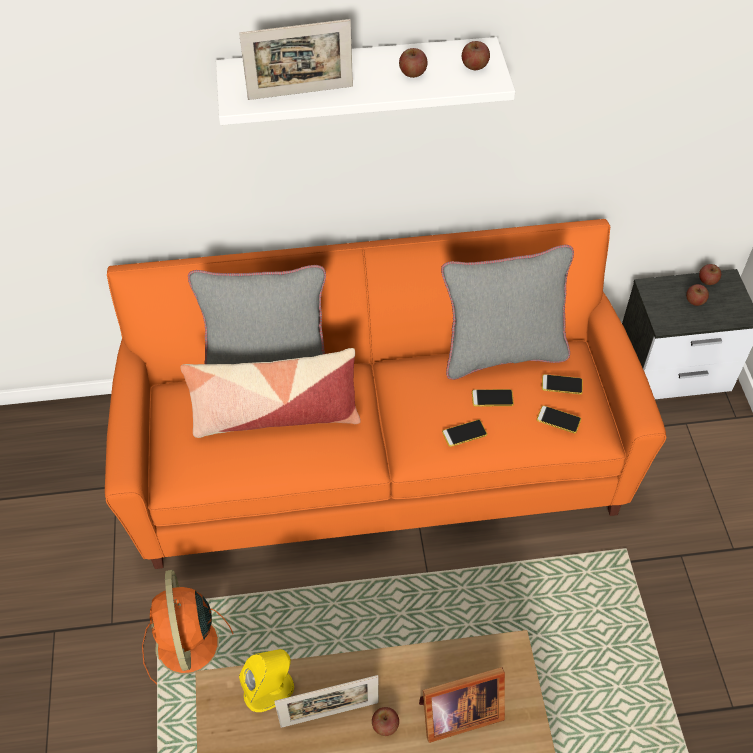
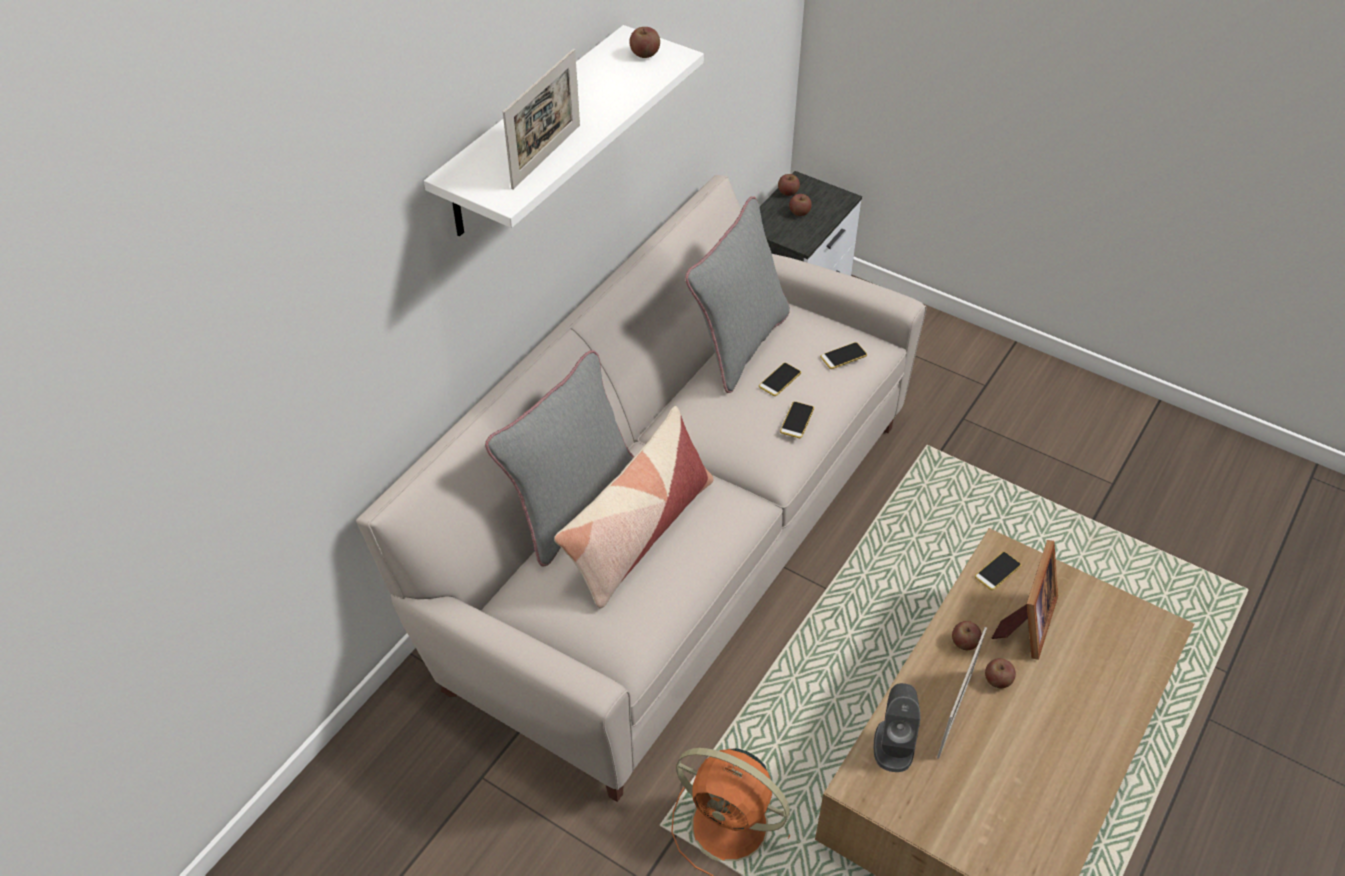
camera: 50 degrees left, 5 degrees down
(269, 690) = (894, 744): yellow speaker -> grey speaker
(377, 456) = (672, 542): orange sofa -> beige sofa
(413, 73) = (608, 87): apple -> apple (964, 642)
(562, 384) = (811, 331): phone -> phone (997, 571)

